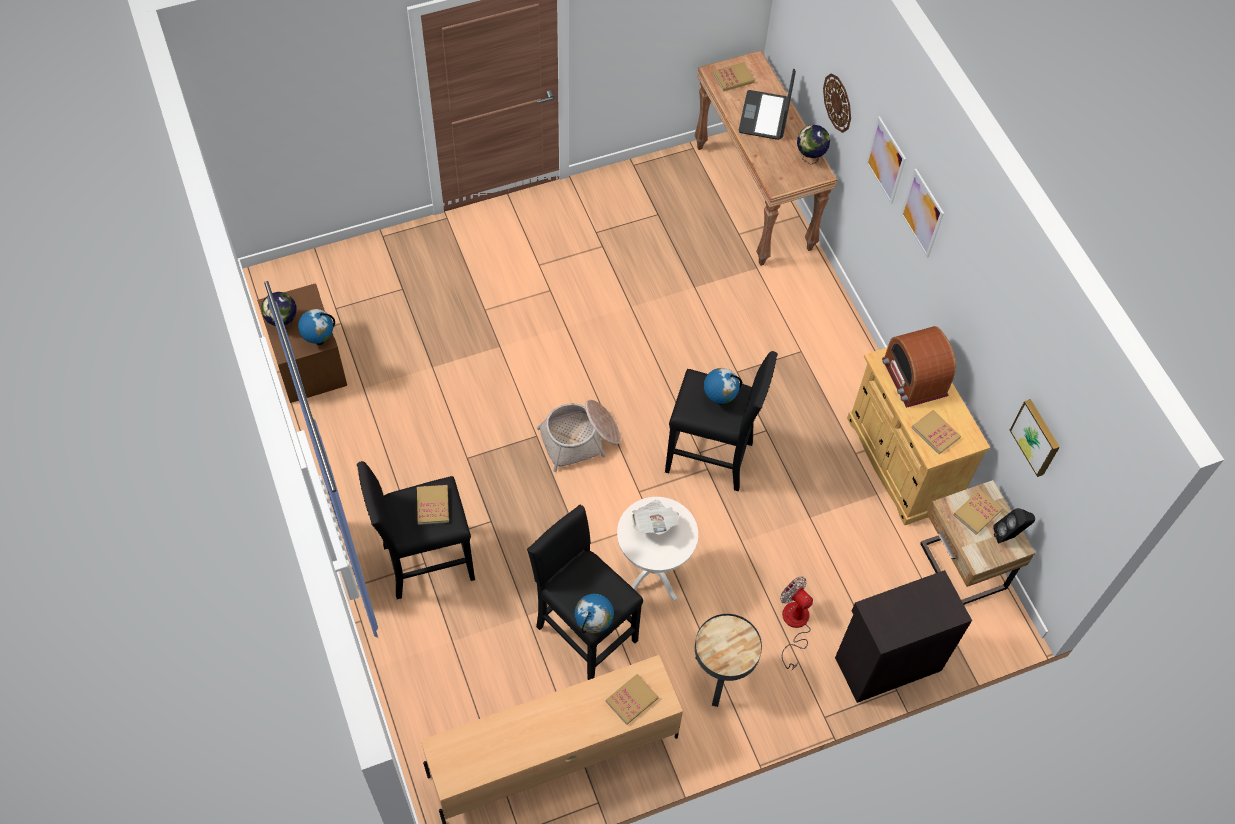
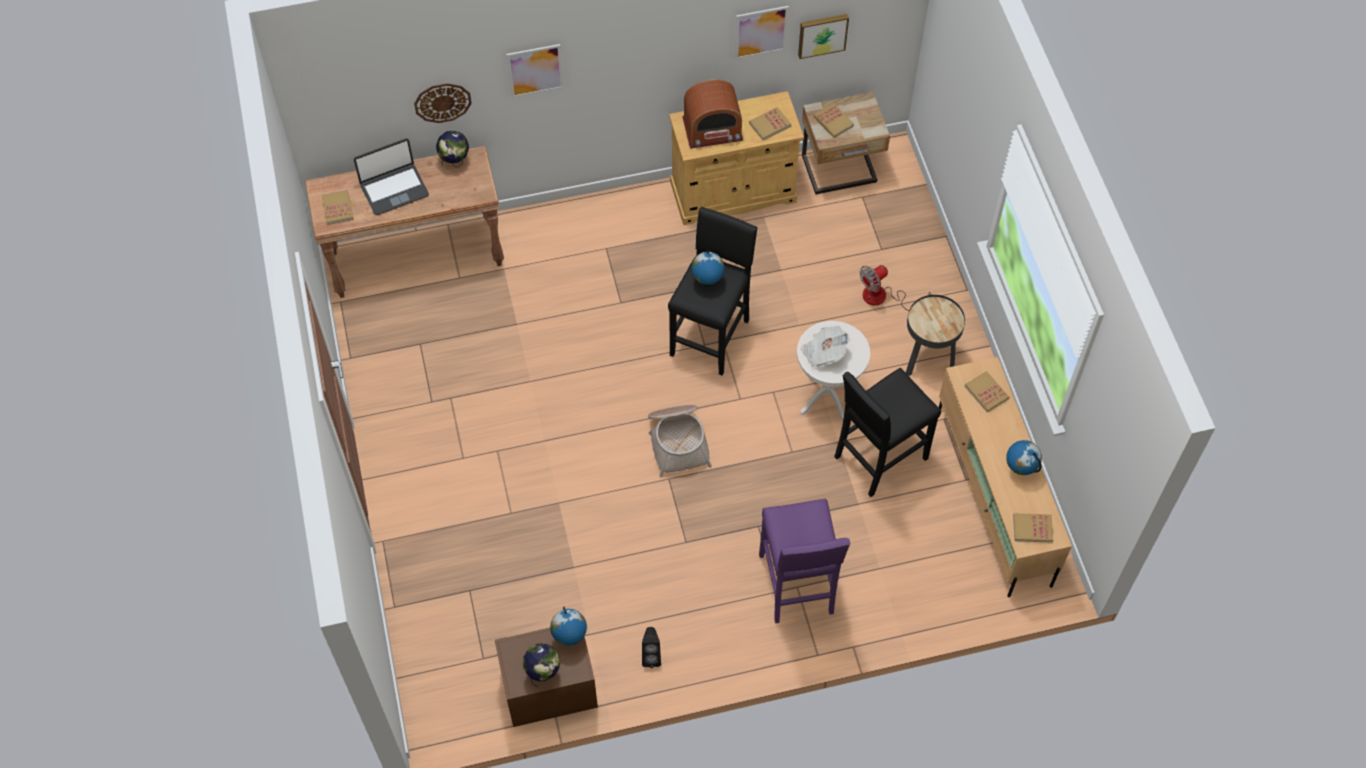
camera: 80 degrees left, 0 degrees up
(426, 562) = (796, 586): black stool -> purple stool
(433, 505) = (796, 525): book -> book (1032, 528)
(594, 624) = (925, 405): globe -> globe (1020, 469)
(765, 116) = (394, 189): laptop -> laptop turned 45 degrees counterclockwise
(886, 662) = (922, 238): black cabinet -> none
(922, 213) = (605, 53): picture -> picture (761, 32)
(1008, 536) = (856, 105): black speaker -> black speaker (651, 655)

